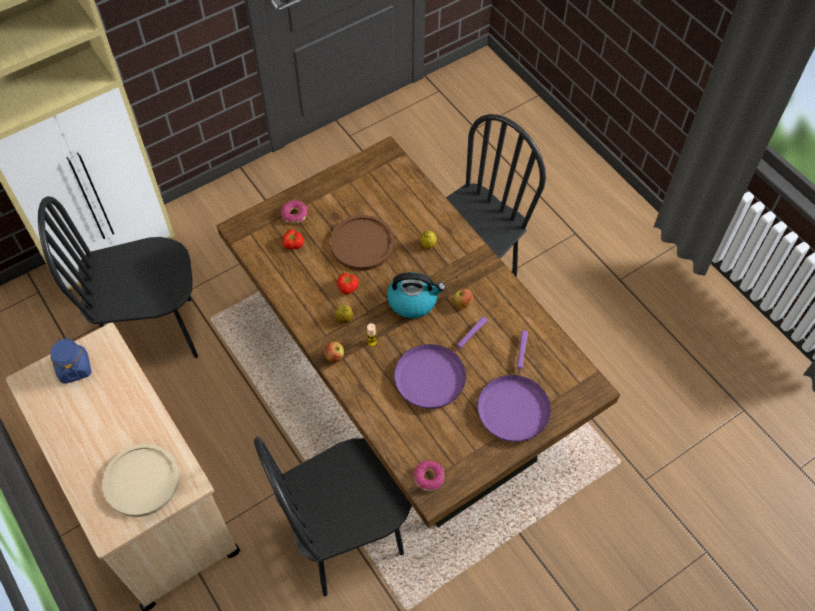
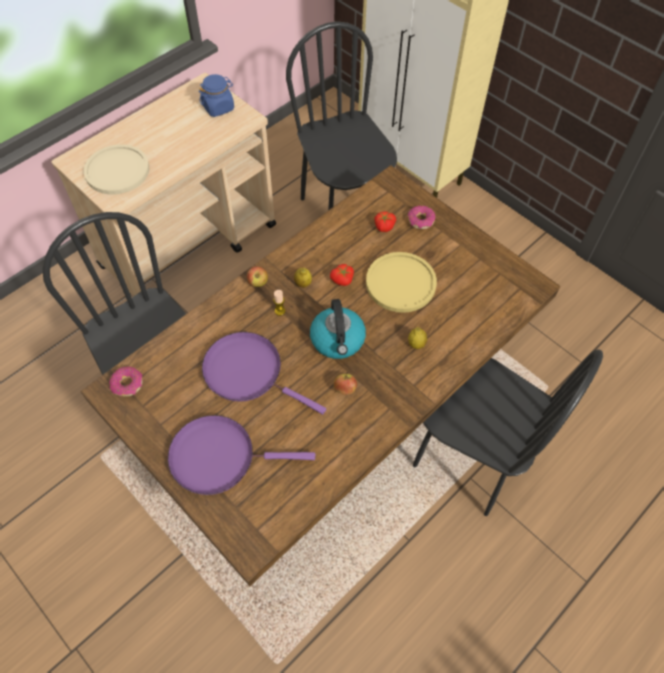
camera: 80 degrees right, 0 degrees up
(362, 244) = (400, 283): brown plate -> yellow plate

